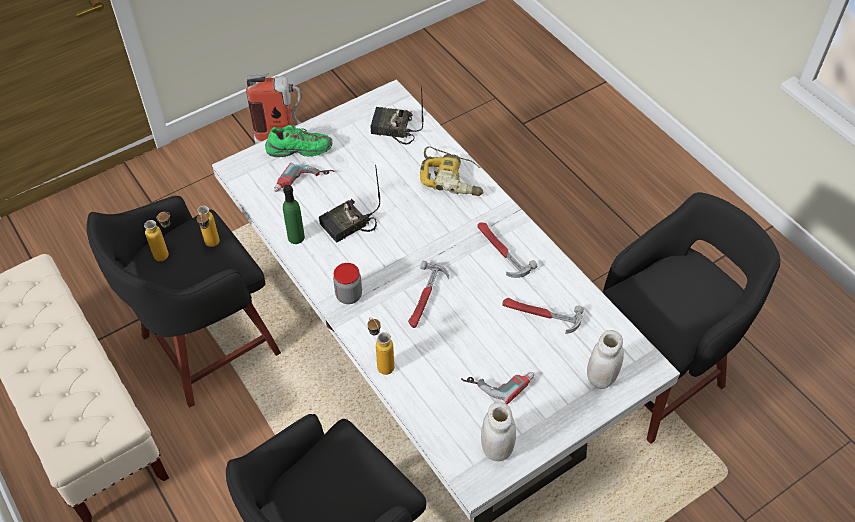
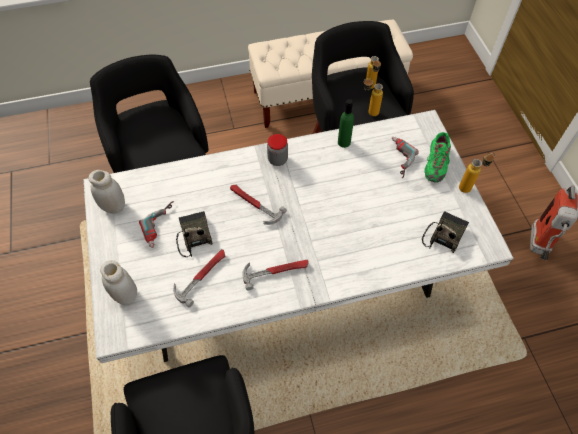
camera: 110 degrees right, 5 degrees up
(348, 226) = (343, 175): radio -> radio (193, 236)
(381, 363) = (213, 163): bottle -> bottle (469, 187)
(452, 178) = (370, 262): power drill -> none

